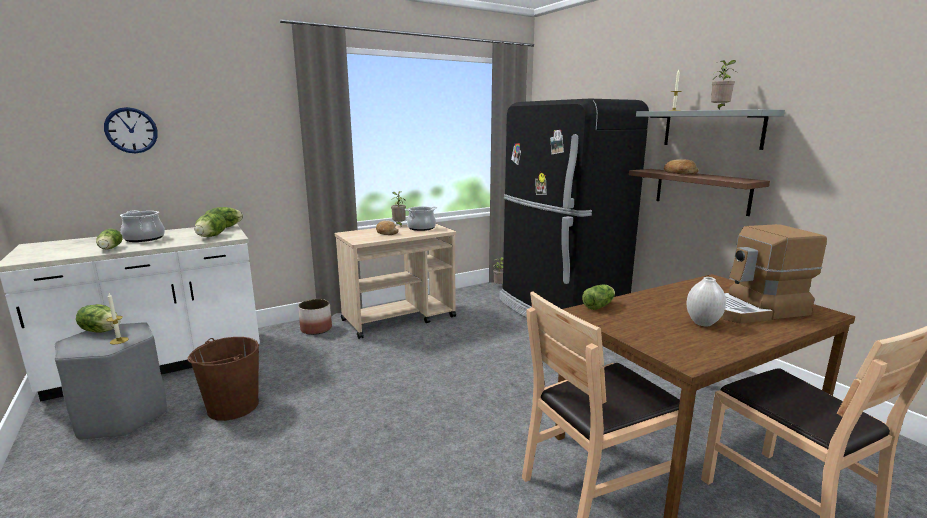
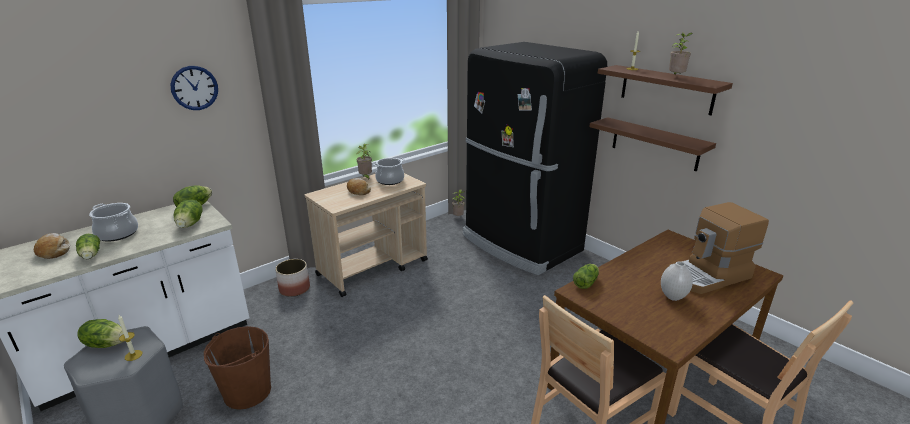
camera: 10 degrees left, 10 degrees up
(131, 130) = (80, 118): wall clock -> wall clock (194, 88)
(679, 173) = (636, 129): bread -> bread (54, 251)
(712, 129) = (666, 89): grey shelf -> brown shelf

